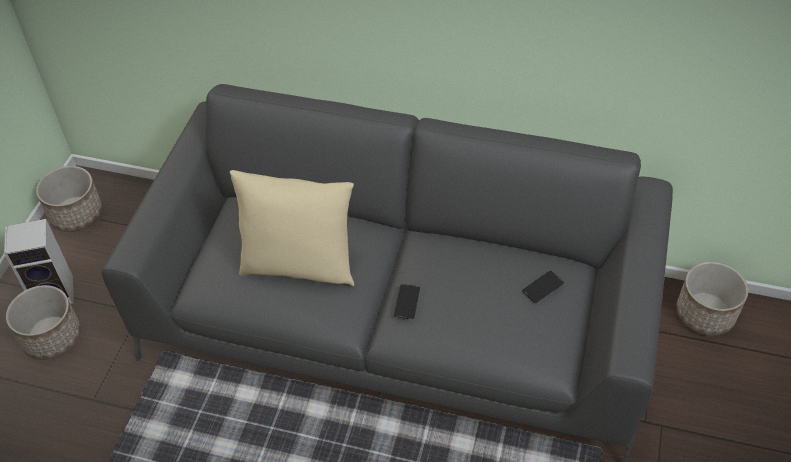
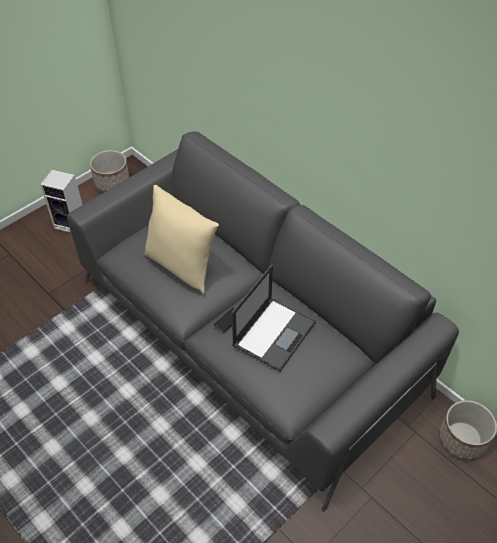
camera: 30 degrees right, 0 degrees up
(52, 337) = (52, 248): planter -> none
(474, 289) = (274, 333): none -> laptop
(543, 287) = (320, 354): phone -> none

